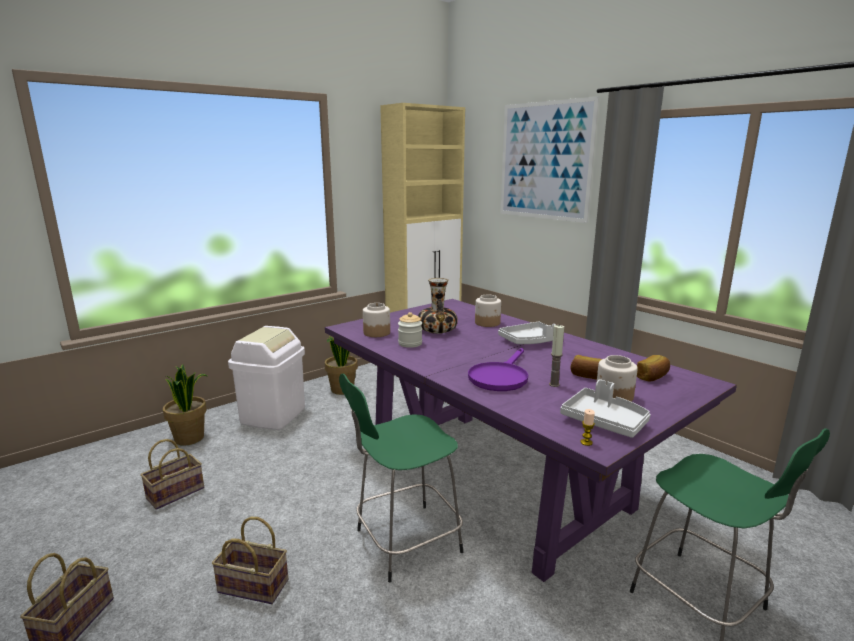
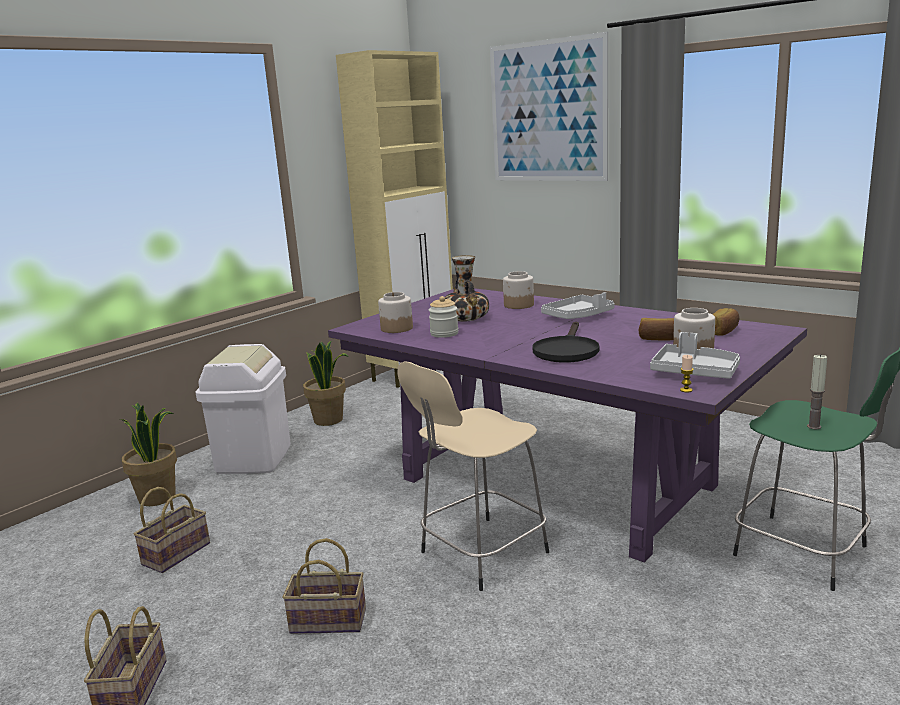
camera: 10 degrees left, 0 degrees up
(404, 542) = (480, 554): green stool -> beige stool
(500, 377) = (566, 350): purple frying pan -> black frying pan
(554, 384) = (627, 350): candle -> candle (814, 426)

